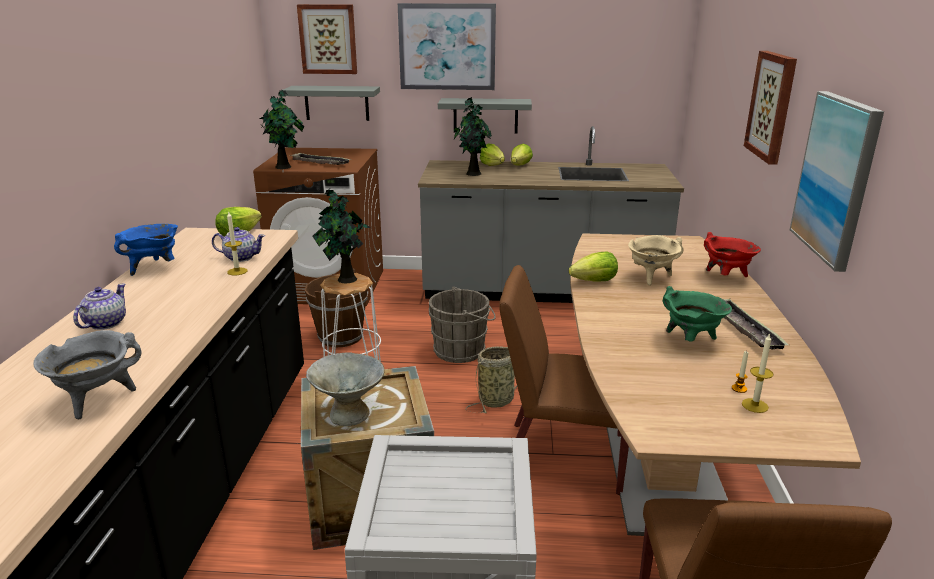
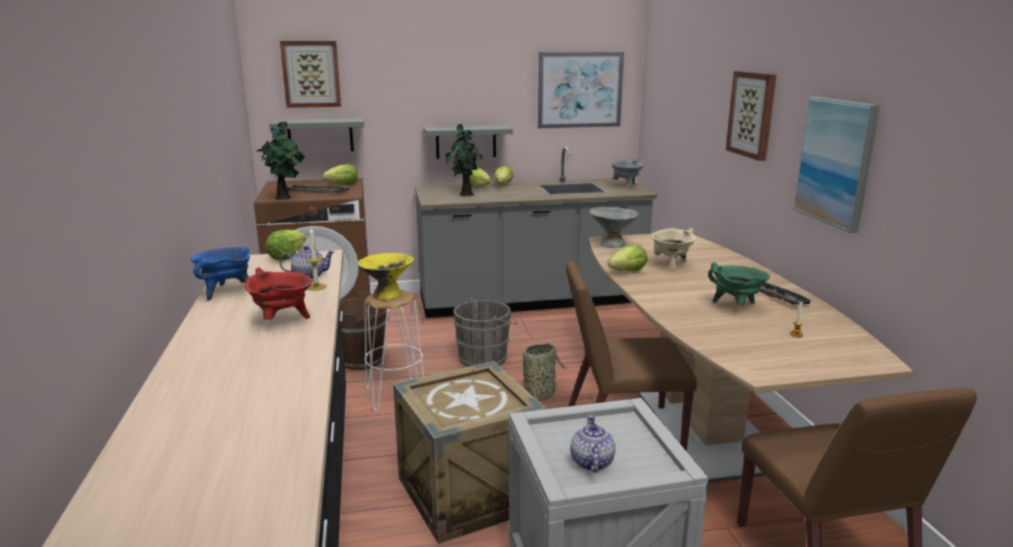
camera: 15 degrees left, 5 degrees down
(97, 400) = (280, 401): grey cooking pot -> grey cooking pot (626, 186)
(105, 324) = (222, 341): teapot -> teapot (591, 462)
(345, 279) = (387, 295): potted plant -> yellow bowl
(349, 414) = (459, 407): grey bowl -> grey bowl (612, 244)
(351, 156) = (343, 185): none -> lettuce
(447, 47) = (428, 79): picture -> picture (580, 90)
(726, 277) = (728, 259): red cooking pot -> red cooking pot (282, 321)
(755, 405) = (815, 344): candle -> none

